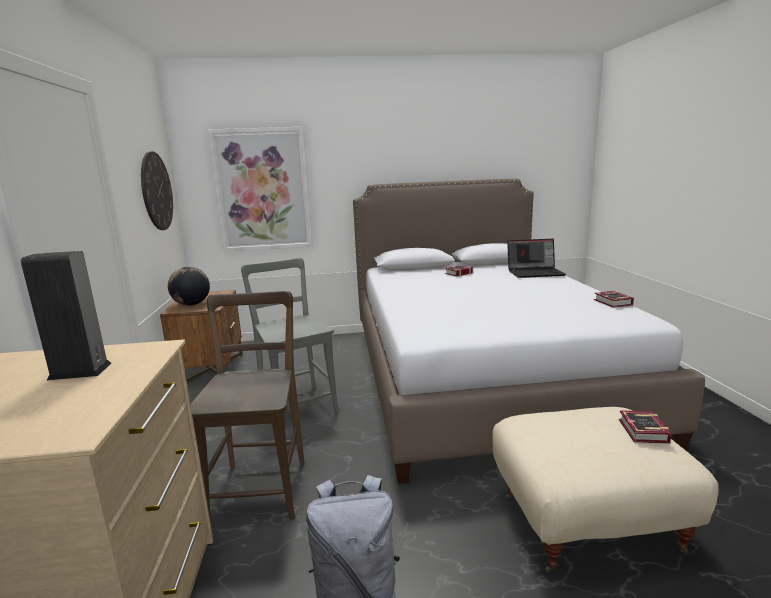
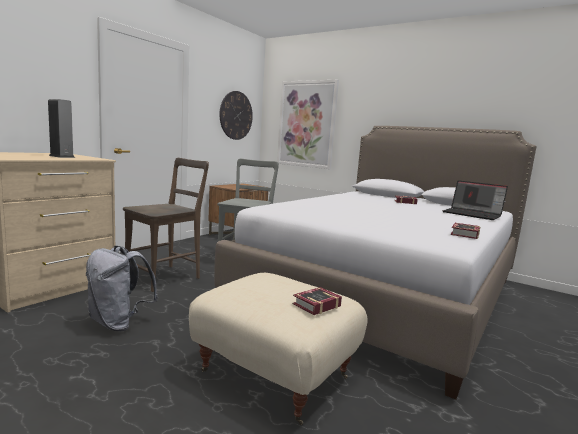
camera: 40 degrees right, 5 degrees down
(191, 304) = (231, 186): globe -> none

